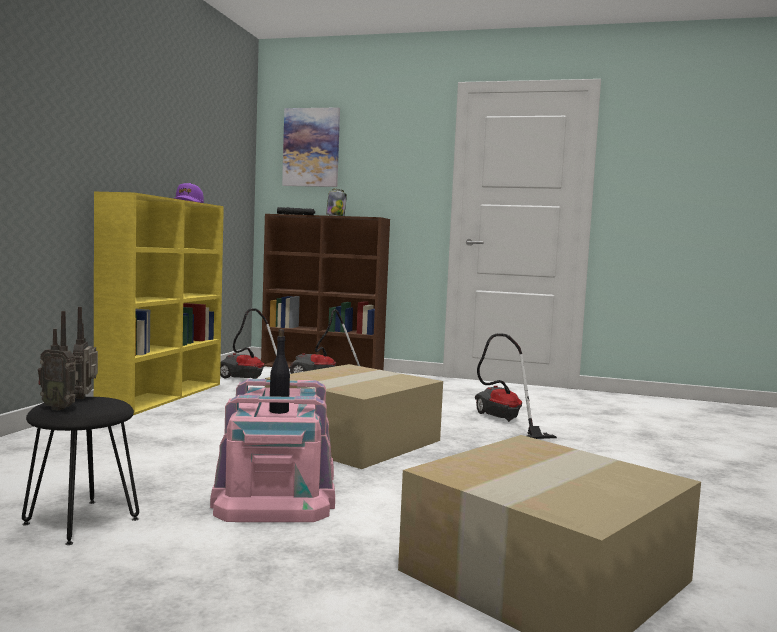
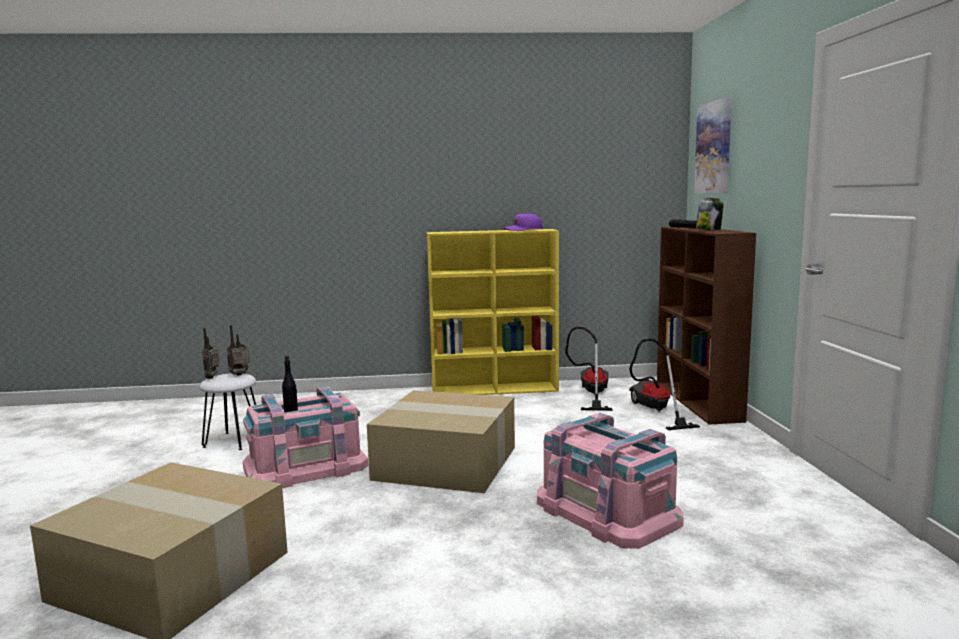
camera: 70 degrees right, 5 degrees up
(82, 522) = (233, 441): black stool -> white stool
(503, 421) = (607, 511): vacuum cleaner -> pink storage box

